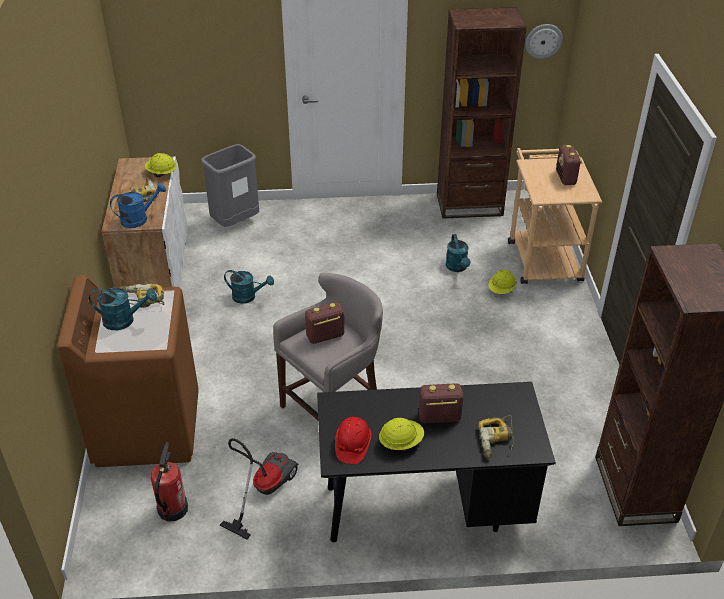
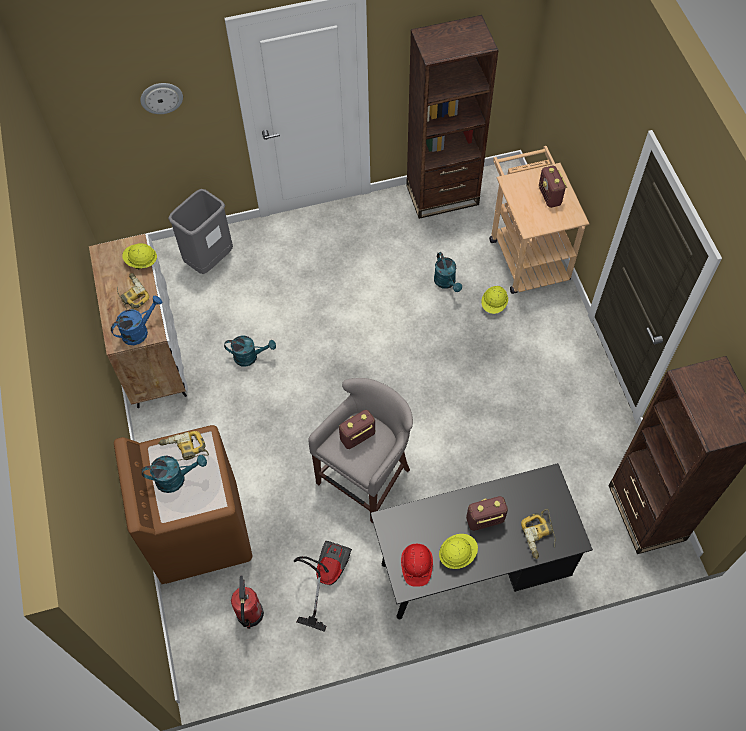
camera: 10 degrees left, 20 degrees up
(543, 40) = (510, 38): wall clock -> wall clock (161, 97)

